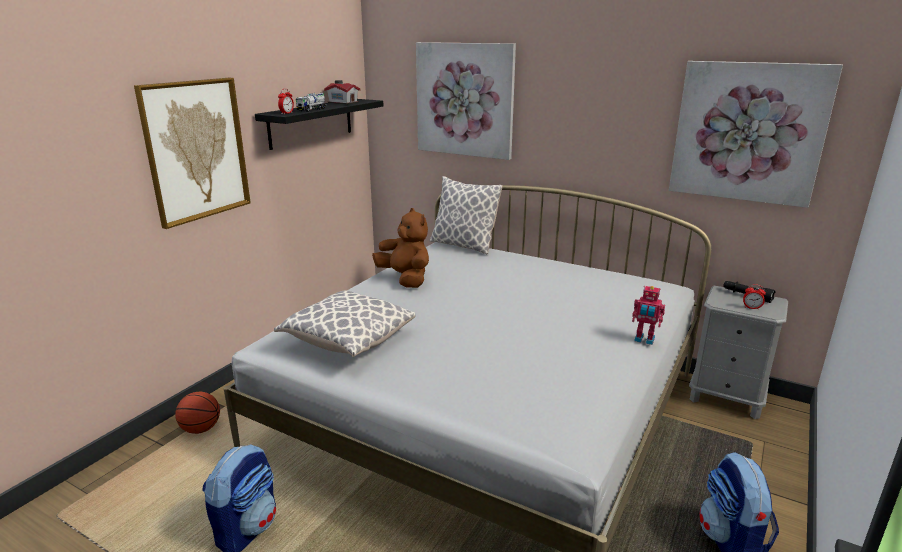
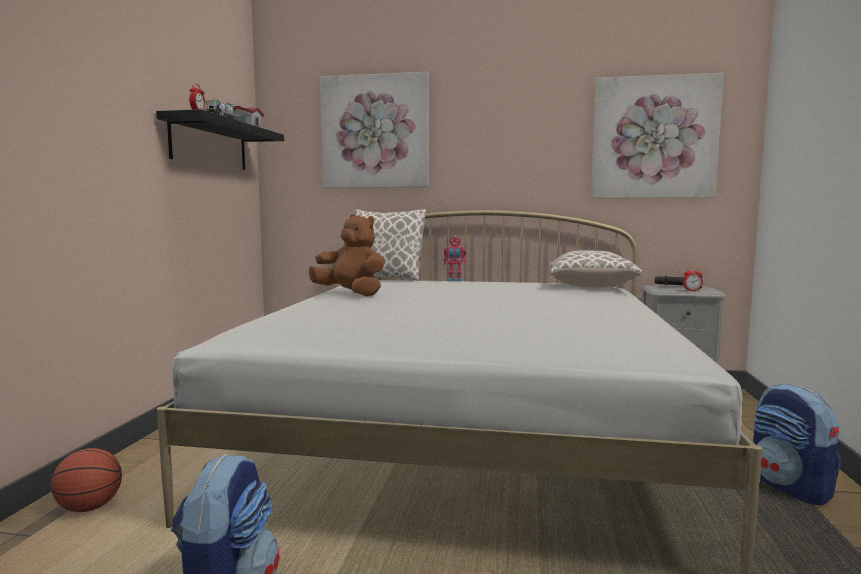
camera: 20 degrees left, 15 degrees down
(196, 150) = (91, 128): picture -> none
(347, 341) = (334, 325): pillow -> pillow (590, 286)
(644, 340) = (640, 304): toy robot -> toy robot (454, 280)

